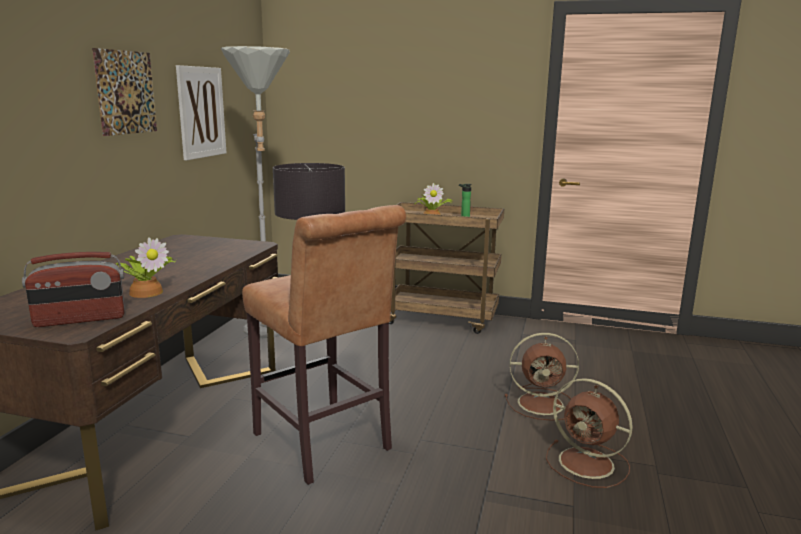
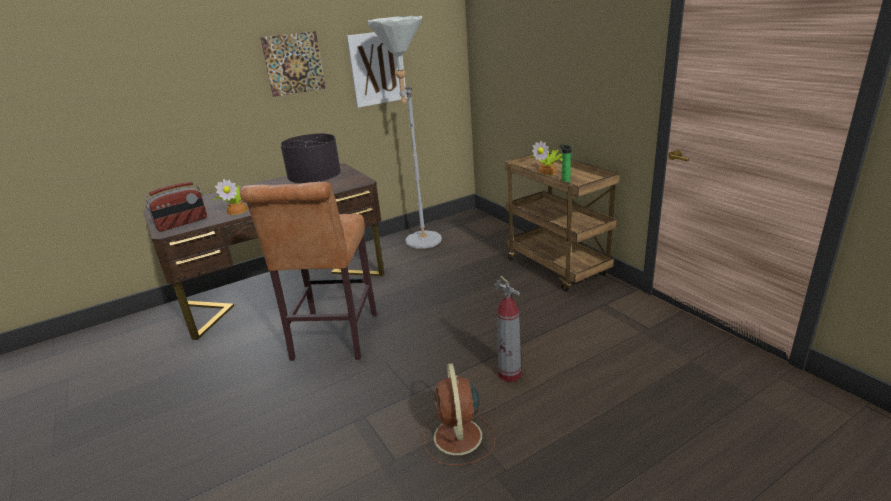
camera: 45 degrees right, 10 degrees up
(80, 319) = (182, 223): radio -> radio turned 60 degrees counterclockwise
(542, 404) = (509, 374): brown fan -> fire extinguisher

